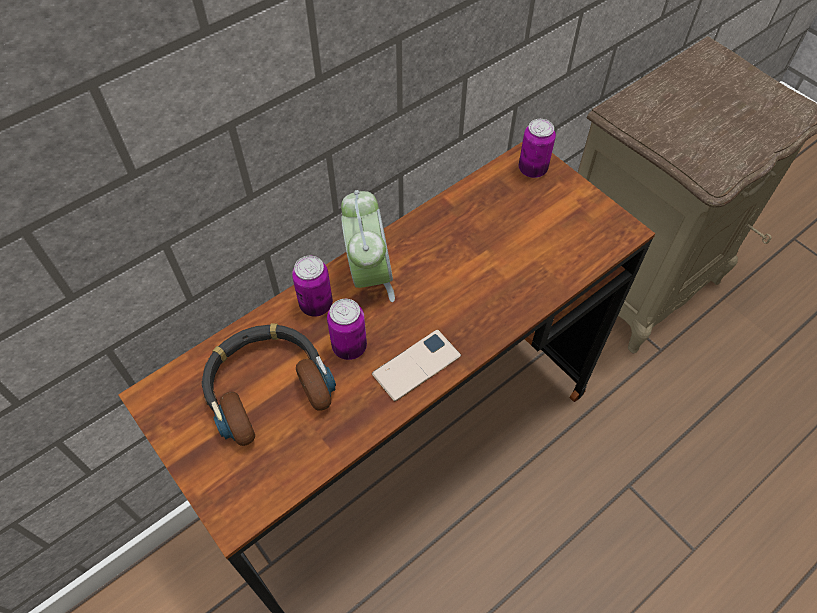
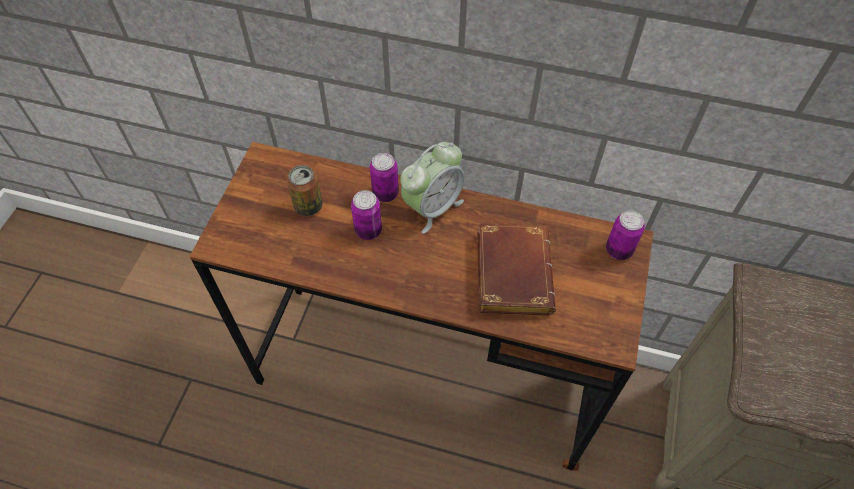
camera: 55 degrees right, 0 degrees up
(267, 386) = (308, 206): headphones -> can
(416, 365) = (383, 275): phone -> none
(494, 259) = (509, 272): none -> brown book

